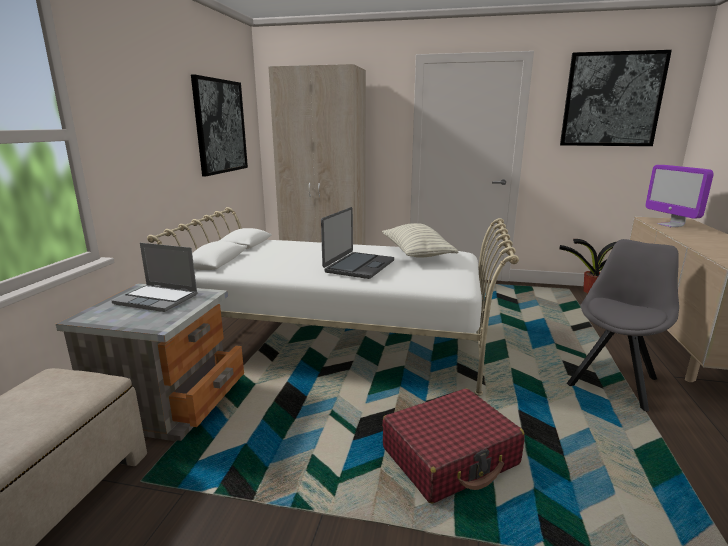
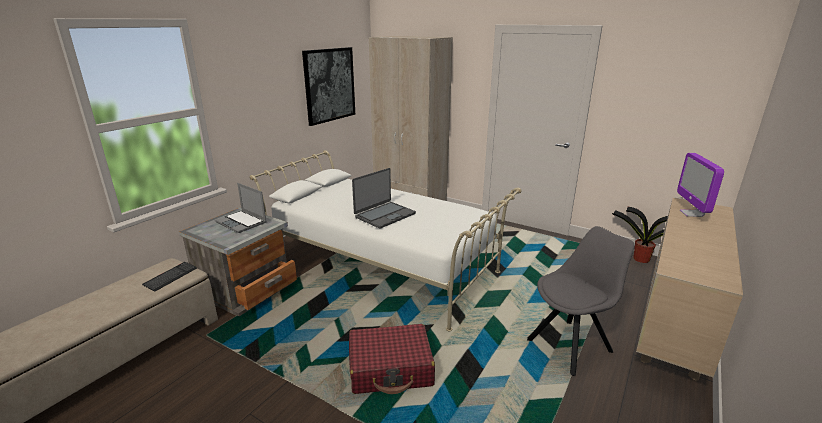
camera: 20 degrees right, 5 degrees up
(69, 394) = (170, 277): none -> keyboard
(416, 253) = (441, 209): pillow -> none
(612, 100) = (678, 77): picture -> none

